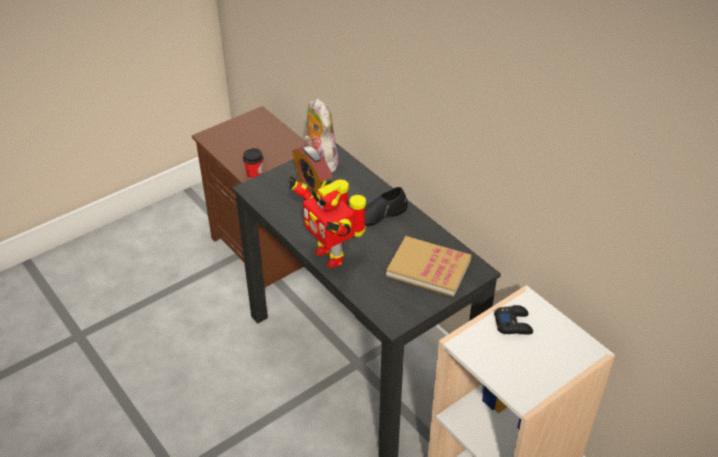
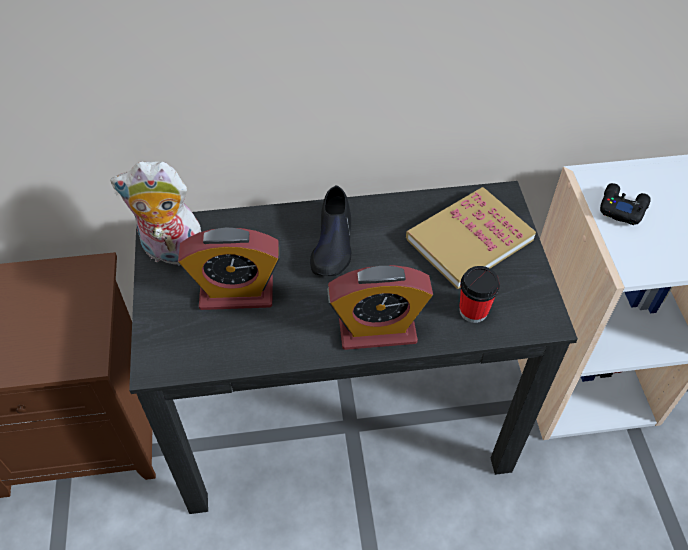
camera: 60 degrees left, 10 degrees up
(255, 176) = (84, 354): cup -> cup (473, 310)
(331, 255) = (377, 330): toy robot -> alarm clock

